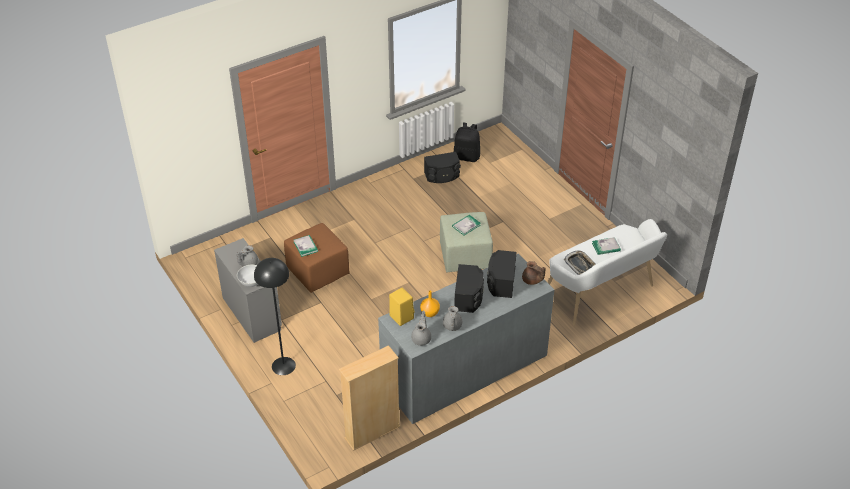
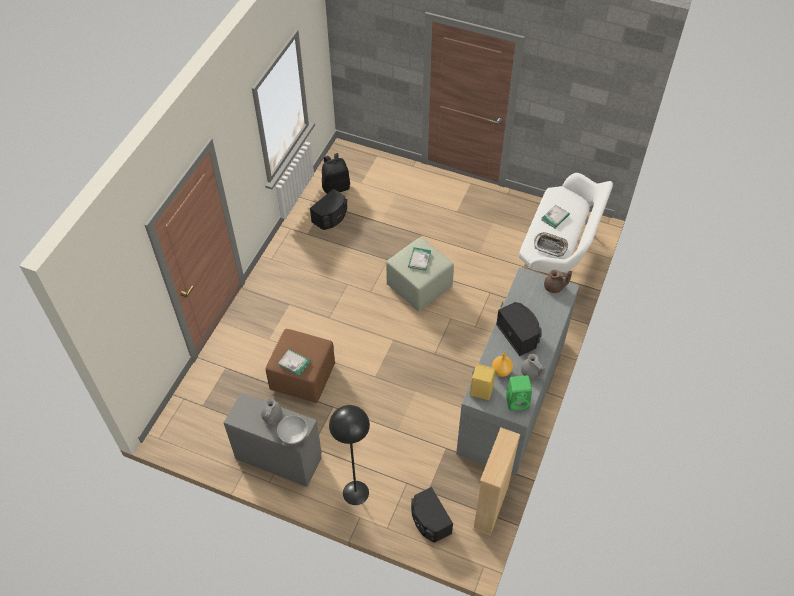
camera: 35 degrees left, 10 degrees up
(421, 338) = (518, 401): grey teapot -> green speaker
(500, 282) = (531, 304): black speaker -> black speaker (429, 521)

